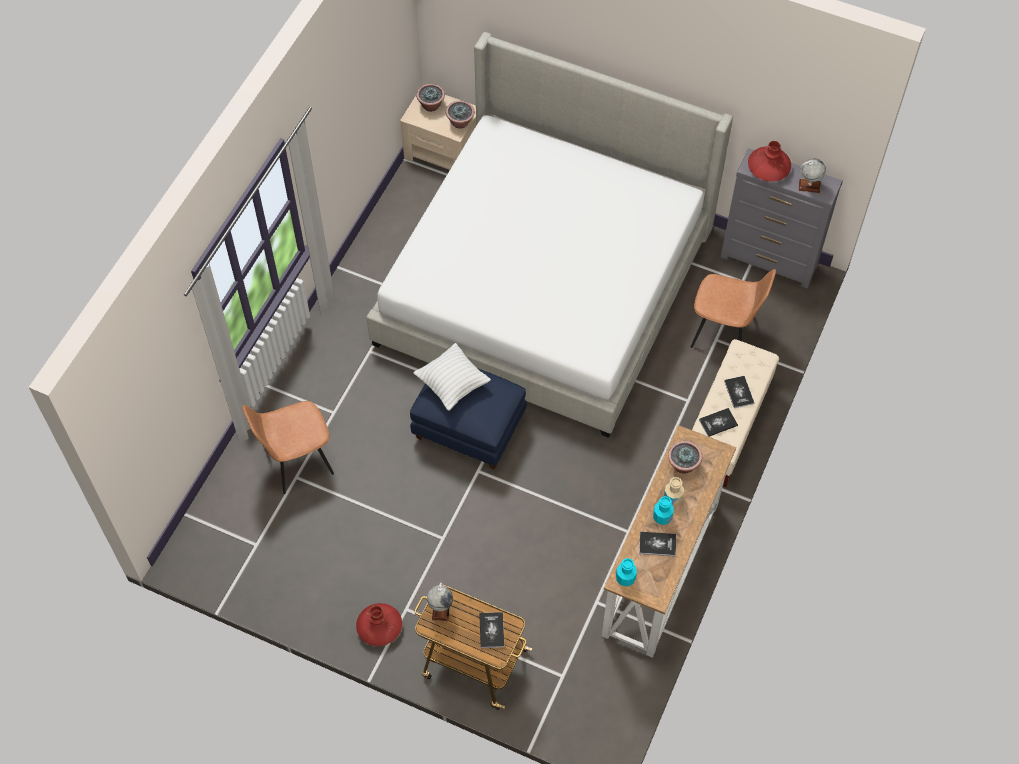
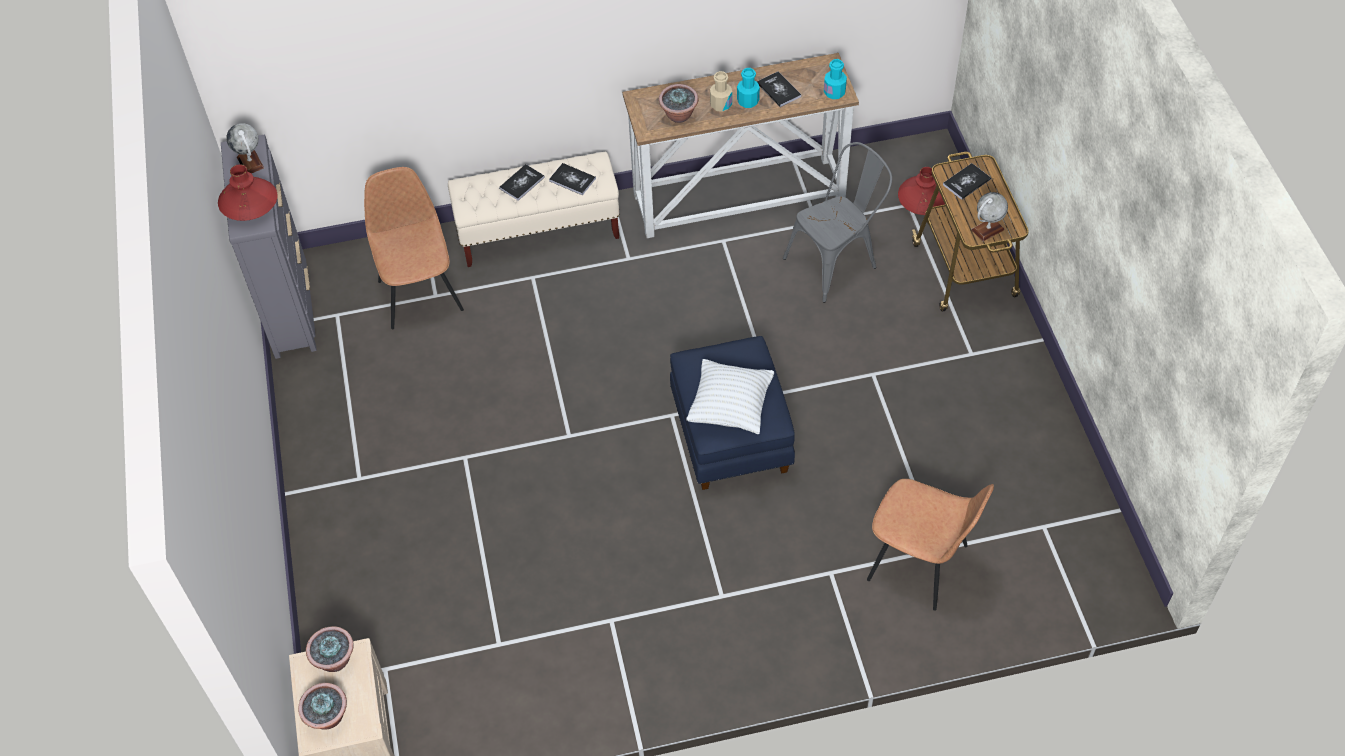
camera: 125 degrees left, 5 degrees down
(379, 627) = (1010, 361): red vase -> red vase (922, 201)
(544, 285) = (485, 485): bed -> none
(551, 588) = (837, 261): none -> grey chair

